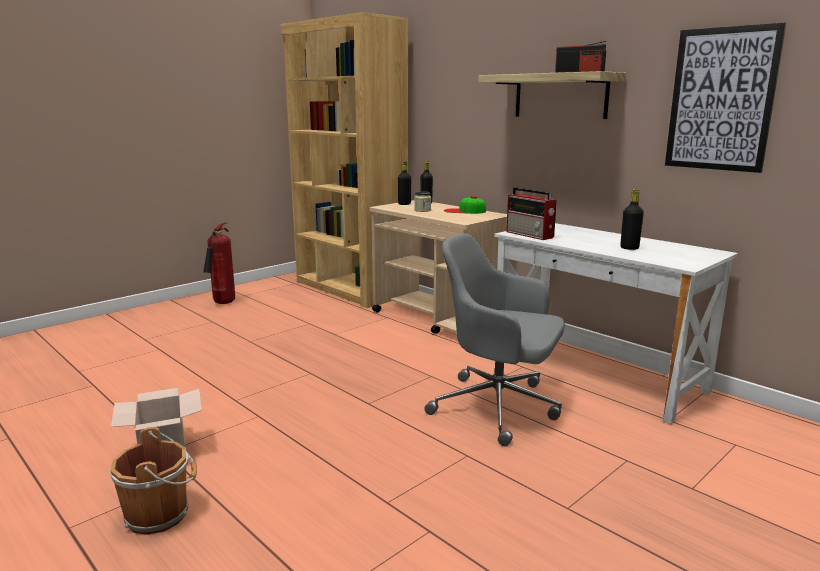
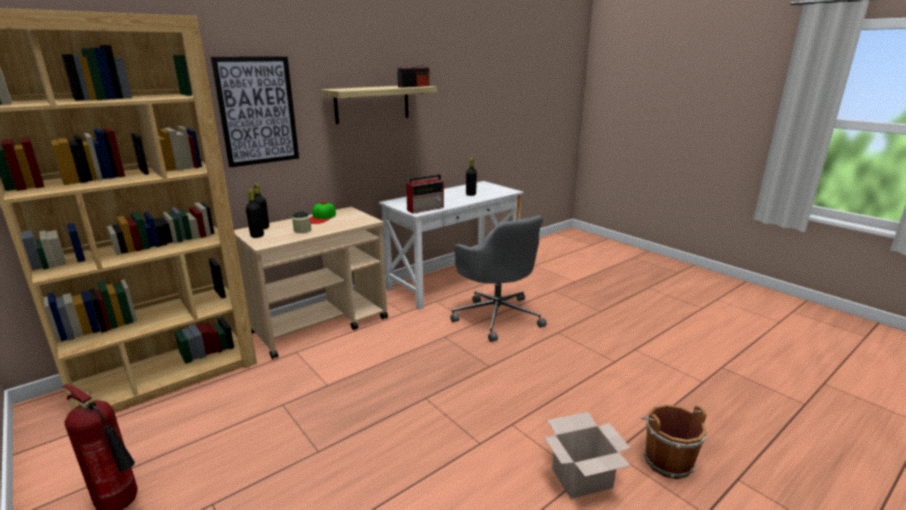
camera: 85 degrees left, 5 degrees up
(498, 407) = (497, 316): grey office chair -> grey office chair turned 60 degrees counterclockwise
(721, 100) = (465, 99): picture -> picture (257, 111)

